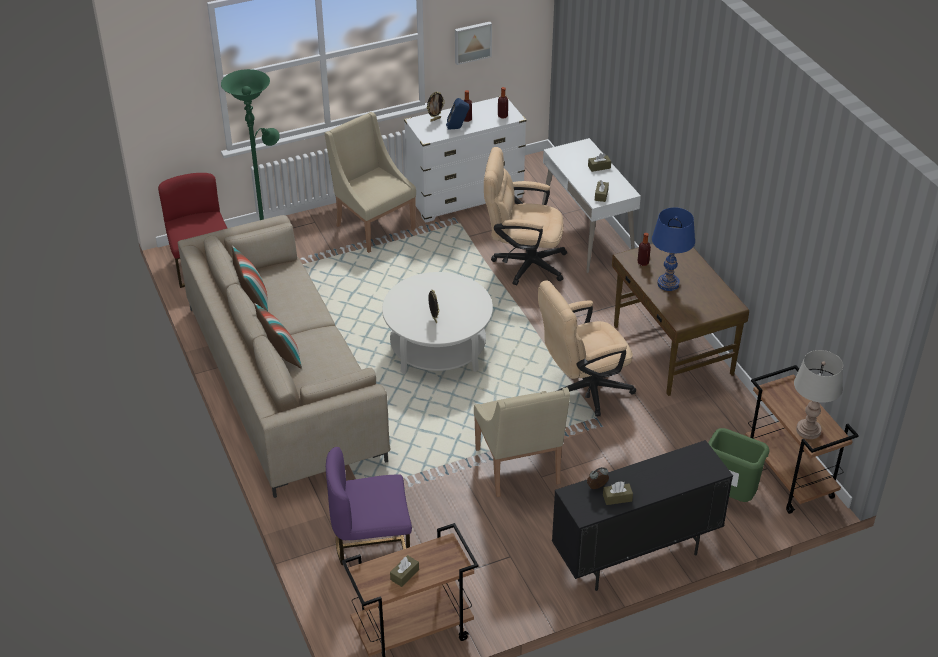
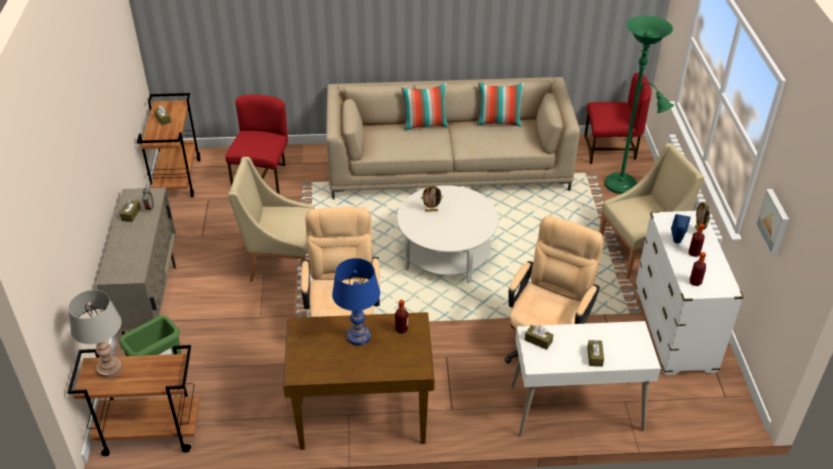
camera: 110 degrees right, 0 degrees up
(372, 543) = (263, 177): purple chair -> red chair
(635, 556) = (150, 300): black cabinet -> beige cabinet

